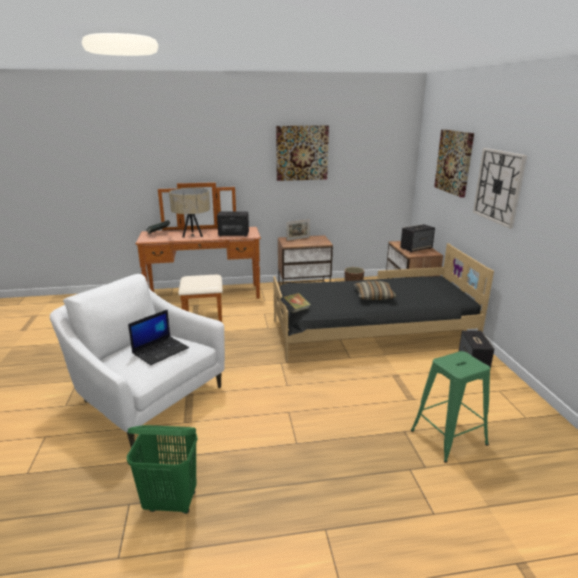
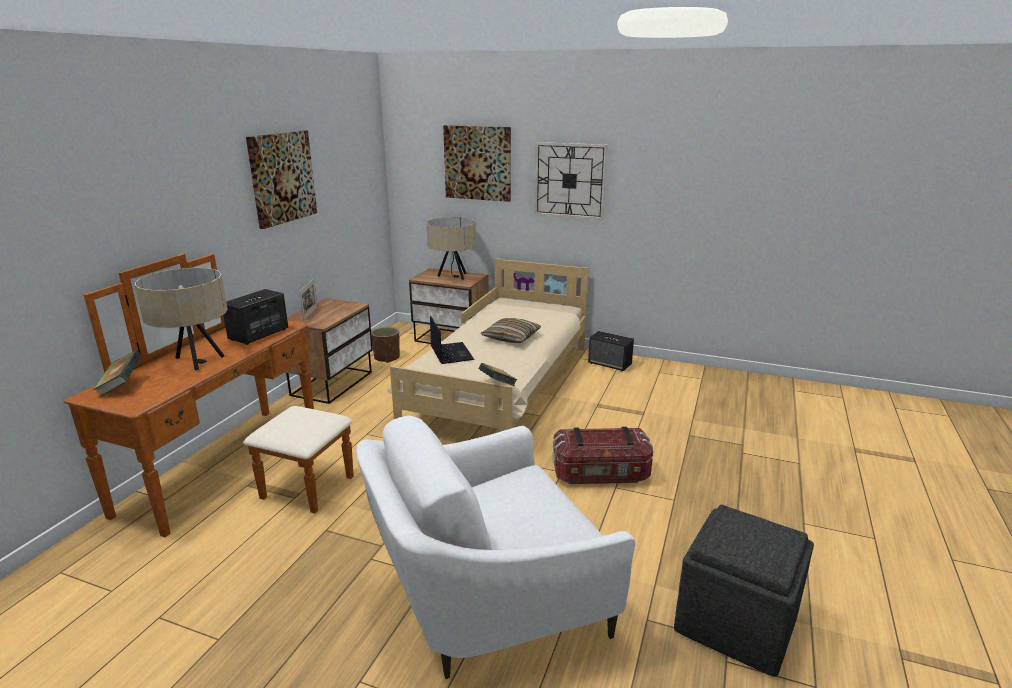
camera: 60 degrees left, 0 degrees up
(161, 350) = (527, 499): laptop -> laptop (451, 353)
(171, 502) = (735, 620): green laundry basket -> grey ottoman
(299, 401) = (601, 474): none -> storage box
(370, 332) = (502, 386): black bed -> beige bed
(416, 248) = (452, 276): speaker -> beige table lamp
(448, 437) = (709, 419): green stool -> none

